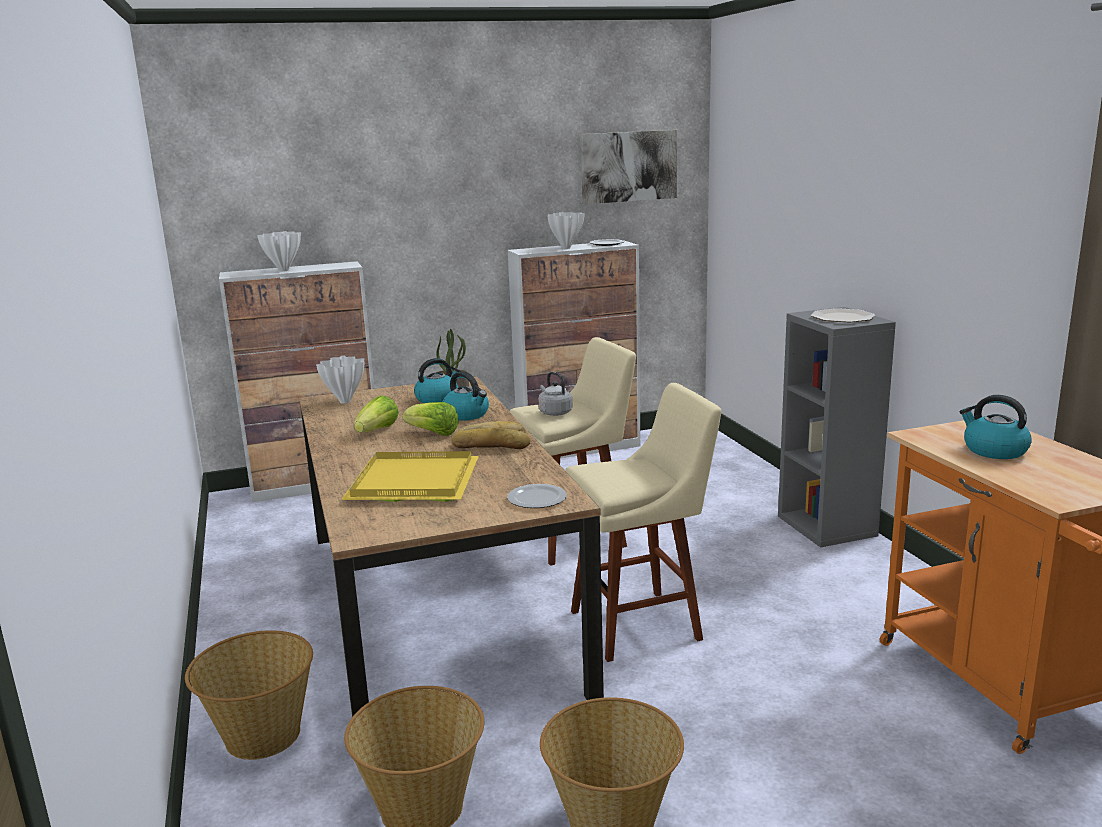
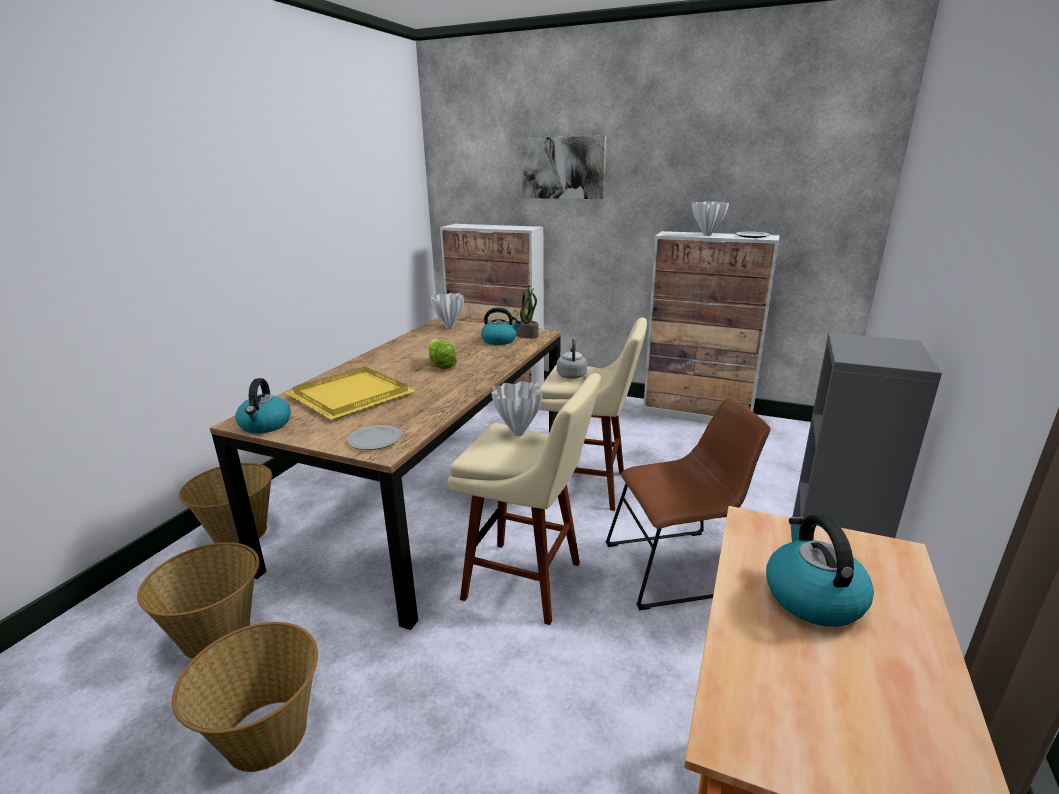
camera: 40 degrees right, 5 degrees up
(283, 271) = (483, 227): white vase -> white vase (517, 434)
(377, 431) = (418, 353): lettuce -> none
(467, 415) = (489, 357): kettle -> kettle (265, 425)
(491, 445) = (449, 386): bread -> none
(628, 166) = (800, 161): picture -> picture (563, 168)
(732, 562) = (679, 567): none -> brown chair
(843, 317) = (881, 351): plate -> none

